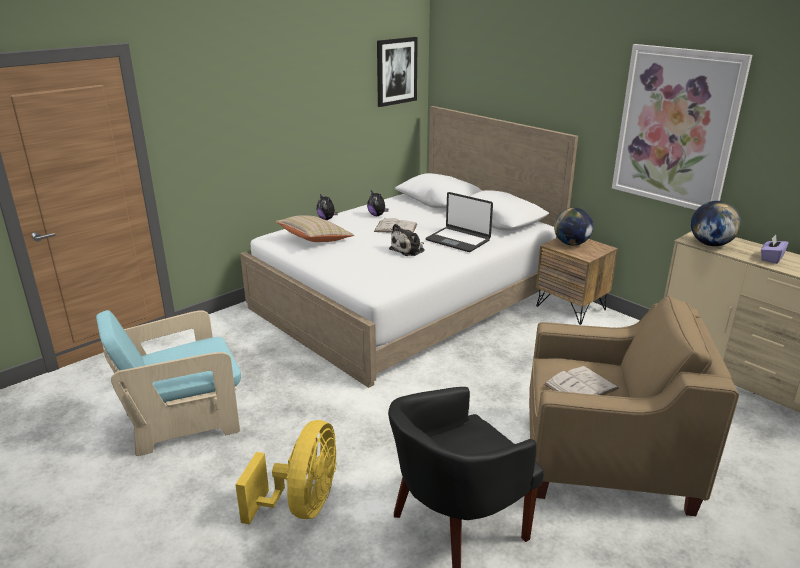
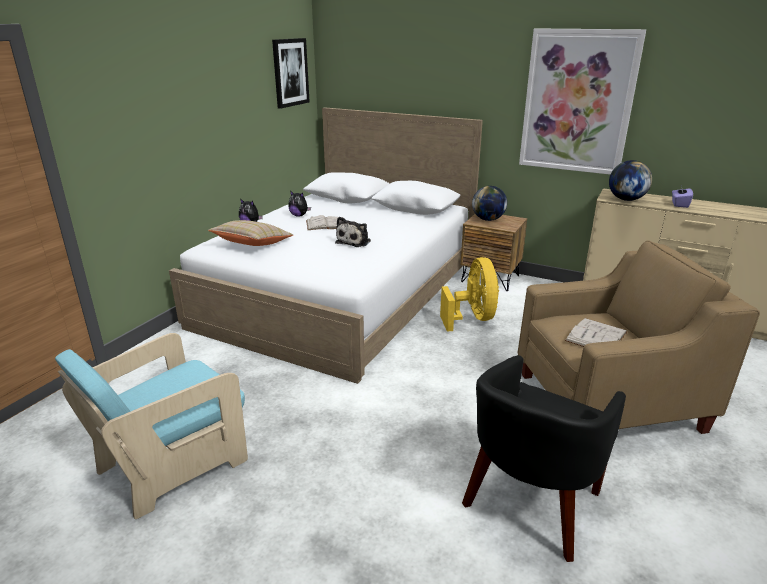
camera: 20 degrees left, 0 degrees up
(302, 505) = (364, 521): yellow fan -> yellow fan (472, 318)
(458, 240) = (394, 227): laptop -> none

